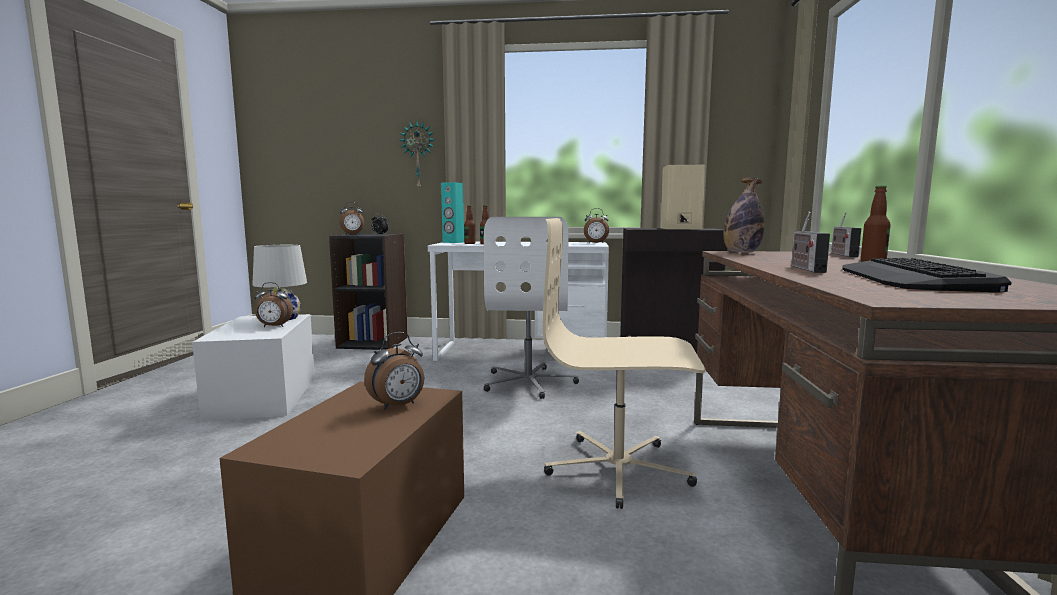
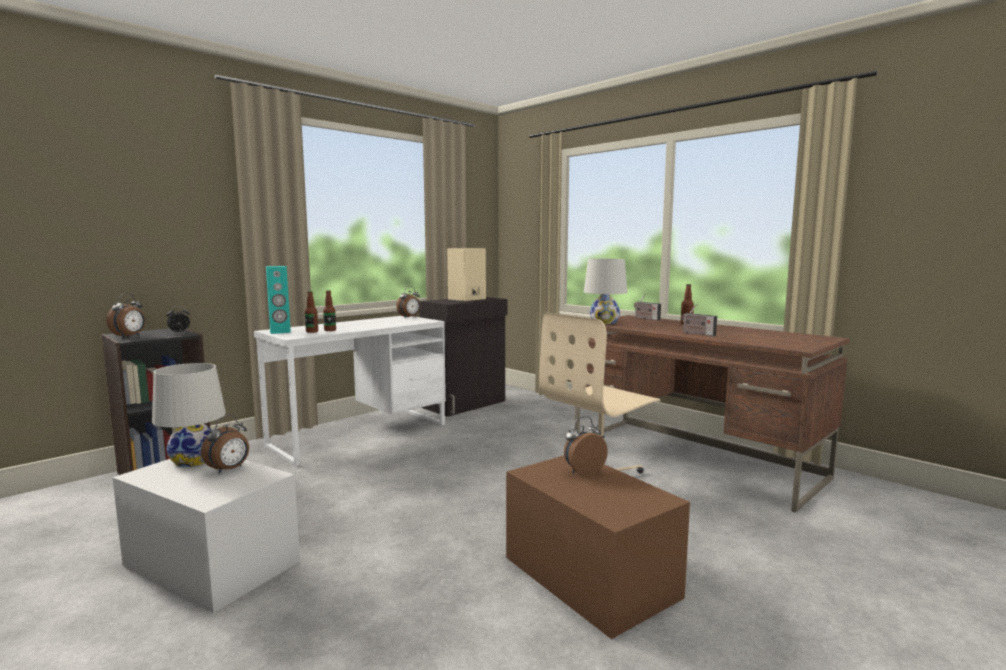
camera: 50 degrees left, 0 degrees up
(398, 406) = (583, 472): alarm clock -> alarm clock turned 120 degrees counterclockwise
(418, 155) = (195, 230): wall clock -> none
(529, 382) = (427, 453): white office chair -> none
(741, 252) = (604, 322): bottle -> white table lamp
(911, 278) = (747, 334): keyboard -> none

